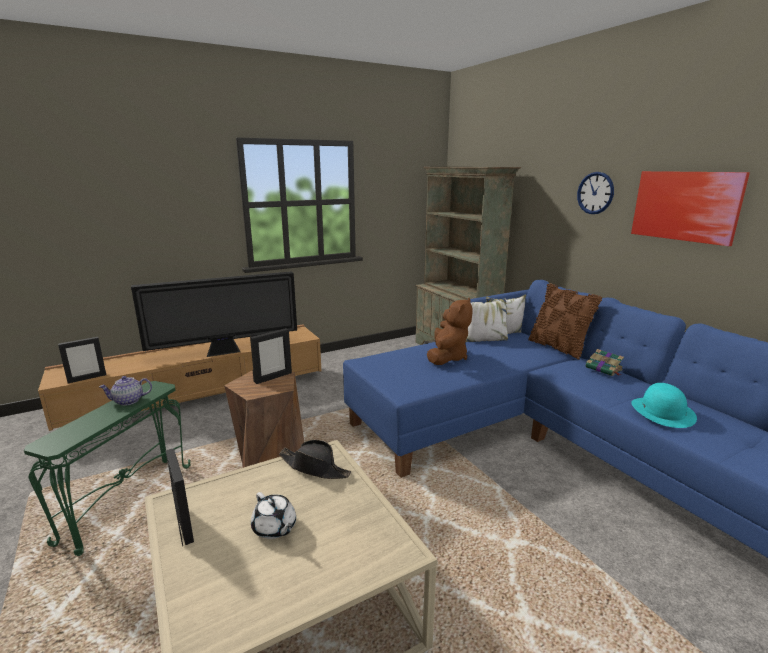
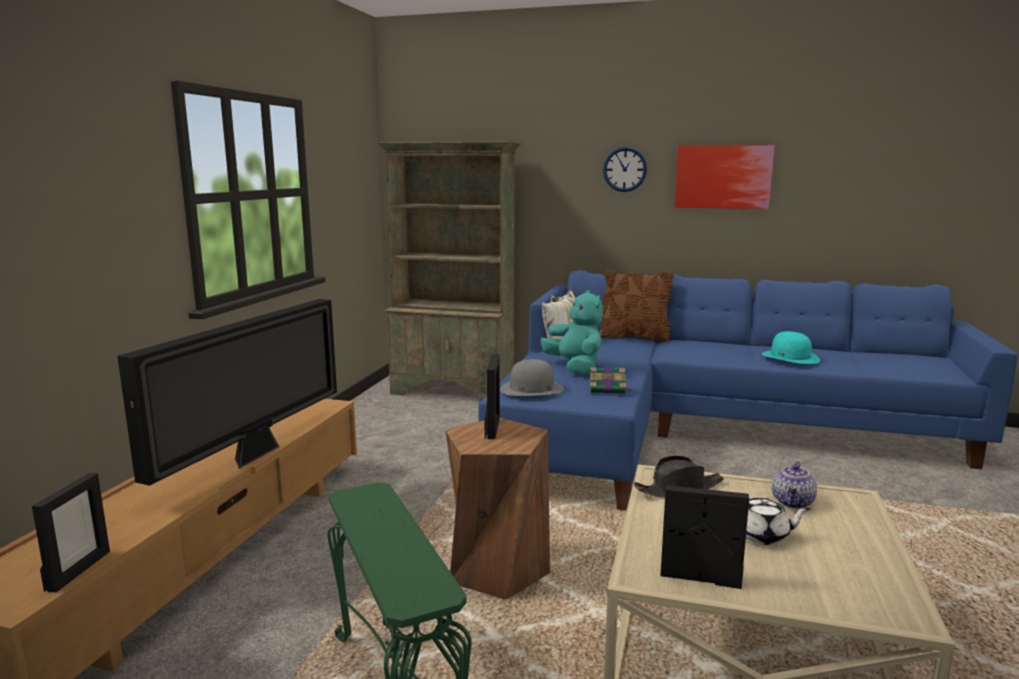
camera: 45 degrees left, 5 degrees down
(128, 401) = (374, 519): teapot -> teapot (793, 502)
(383, 362) = (531, 389): none -> grey hat
(447, 357) = (575, 368): brown plush toy -> turquoise plush toy
(604, 369) = (704, 341): book -> book (608, 389)

